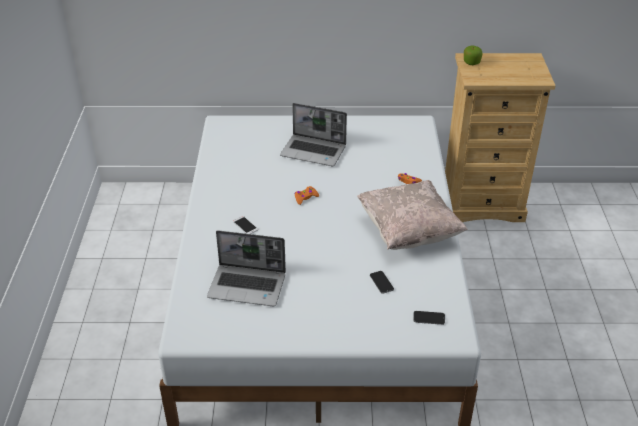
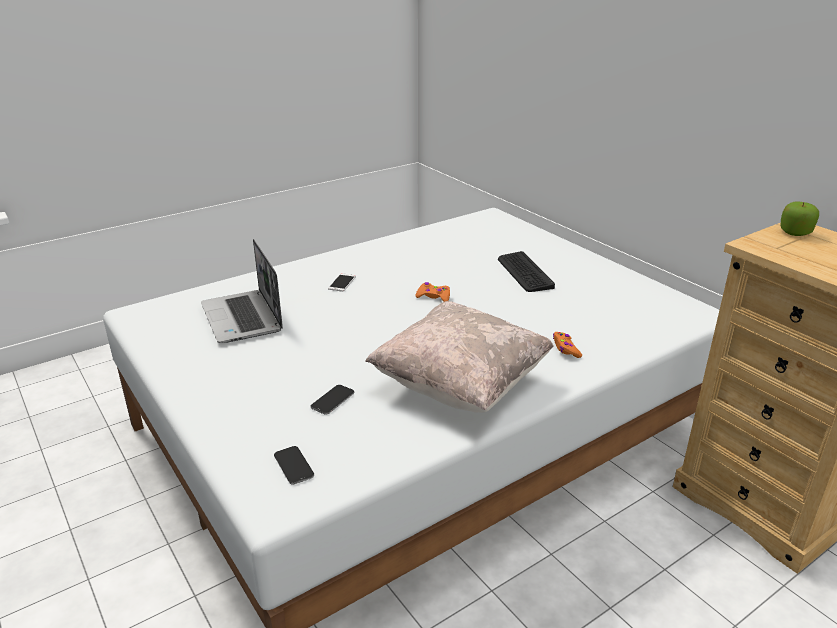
camera: 55 degrees right, 10 degrees down
(314, 151) = (524, 272): laptop -> keyboard

